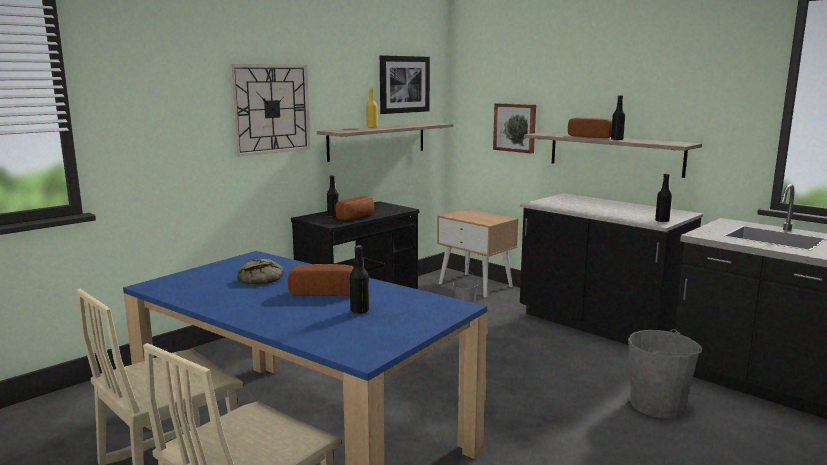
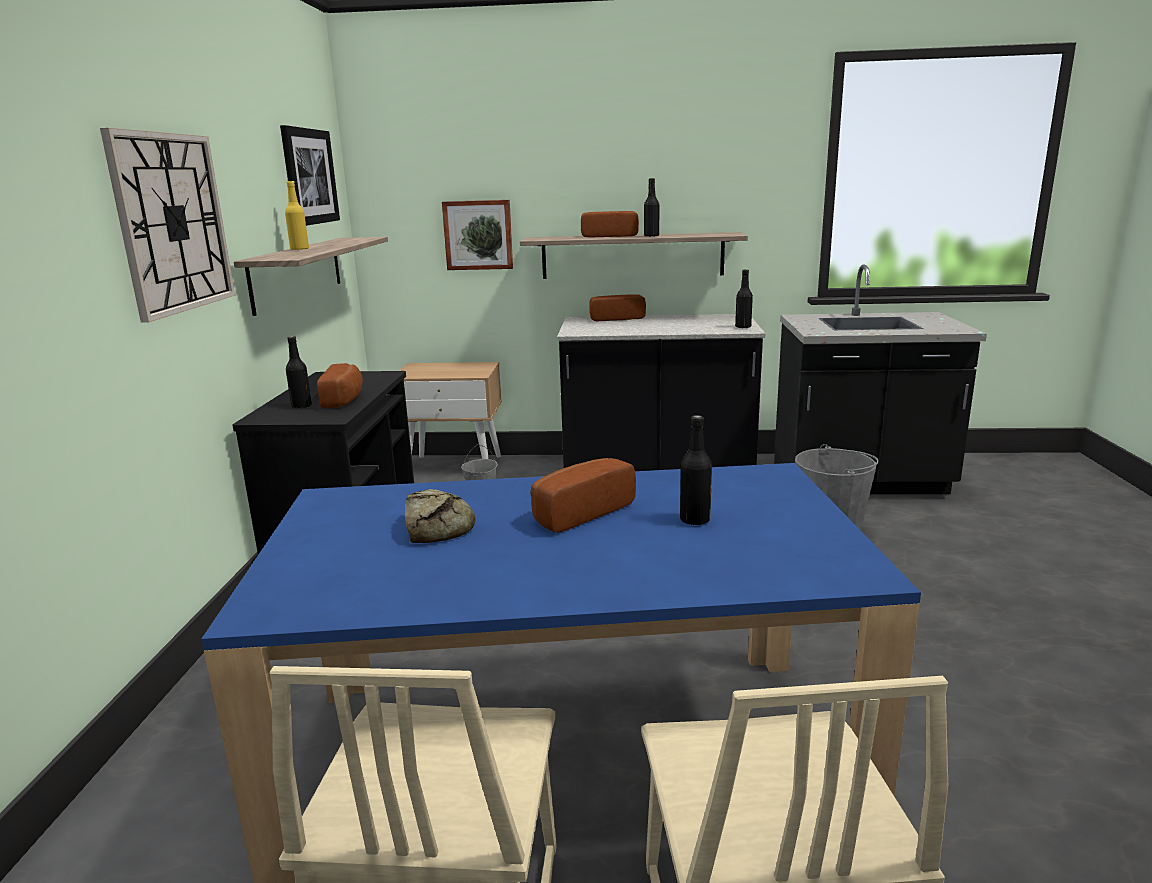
camera: 40 degrees left, 5 degrees up
(590, 199) = (615, 318): none -> bread

